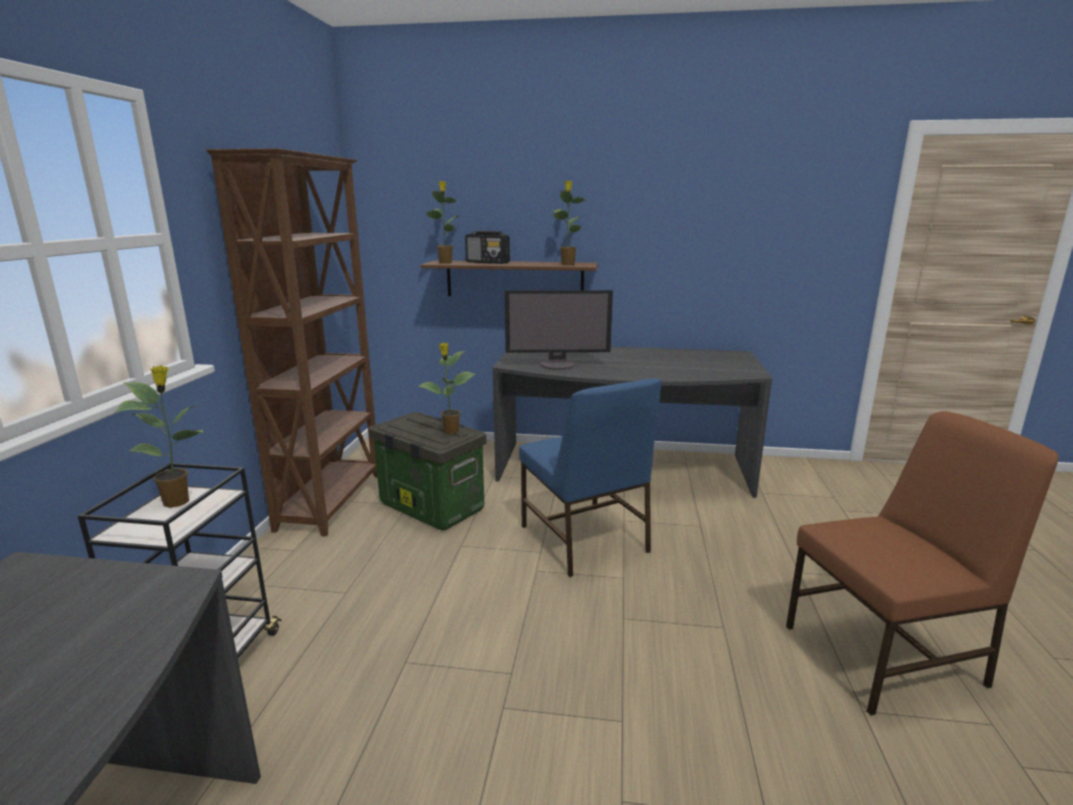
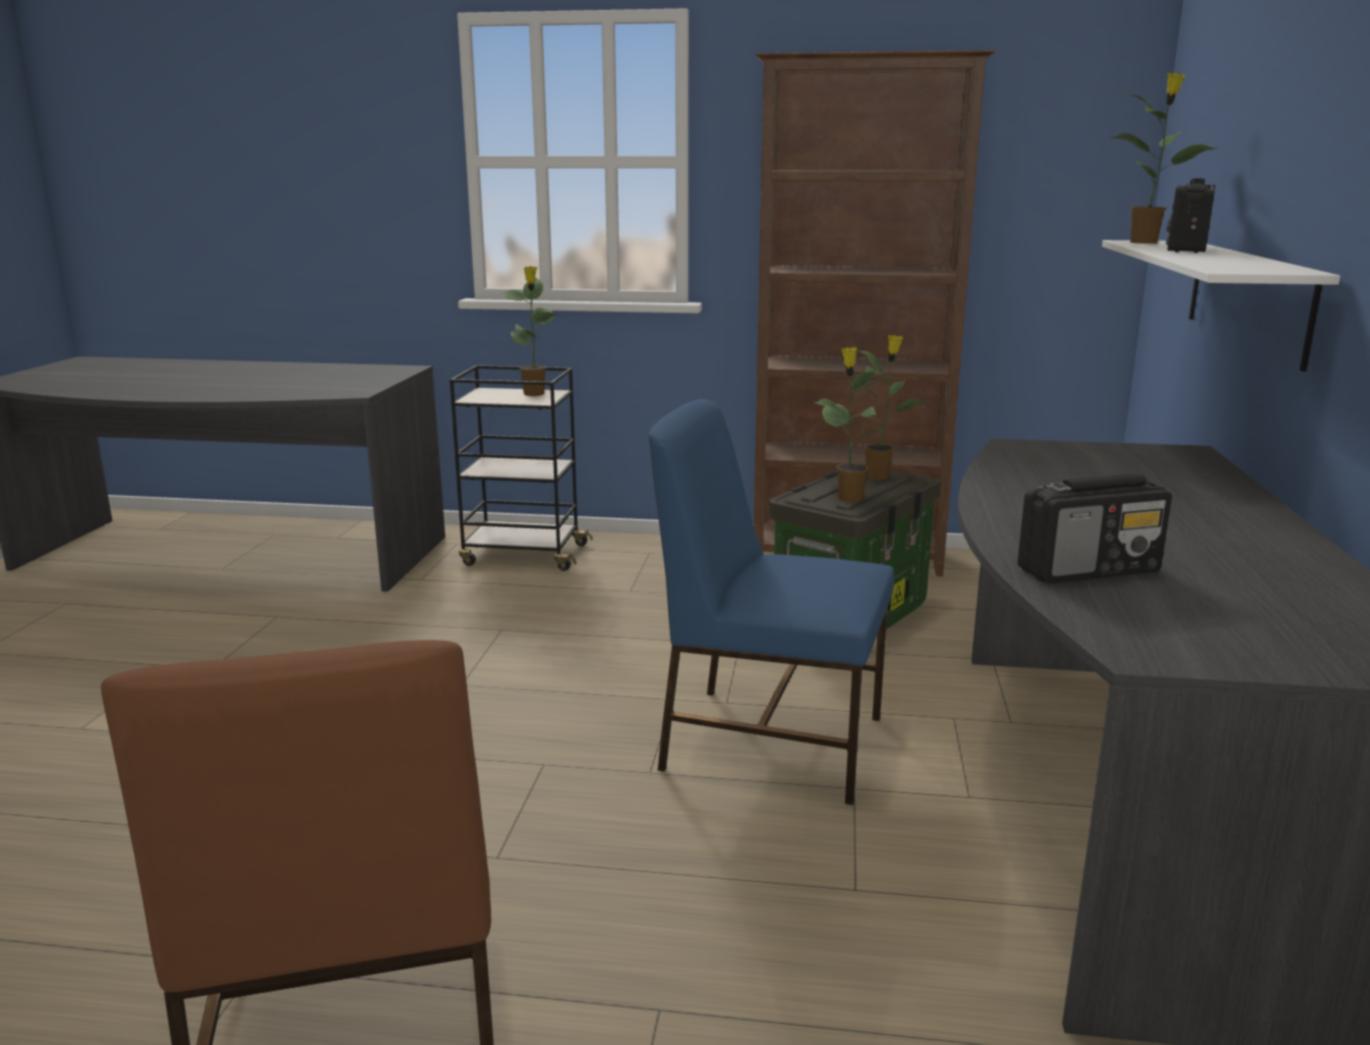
camera: 90 degrees right, 0 degrees up
(514, 279) = (1247, 298): brown shelf -> white shelf
(558, 365) = (1046, 473): monitor -> none
(567, 264) = (1230, 265): potted plant -> potted plant (879, 476)
(584, 540) = (769, 741): blue chair -> blue chair turned 45 degrees clockwise
(684, 371) = (1089, 571): none -> radio

